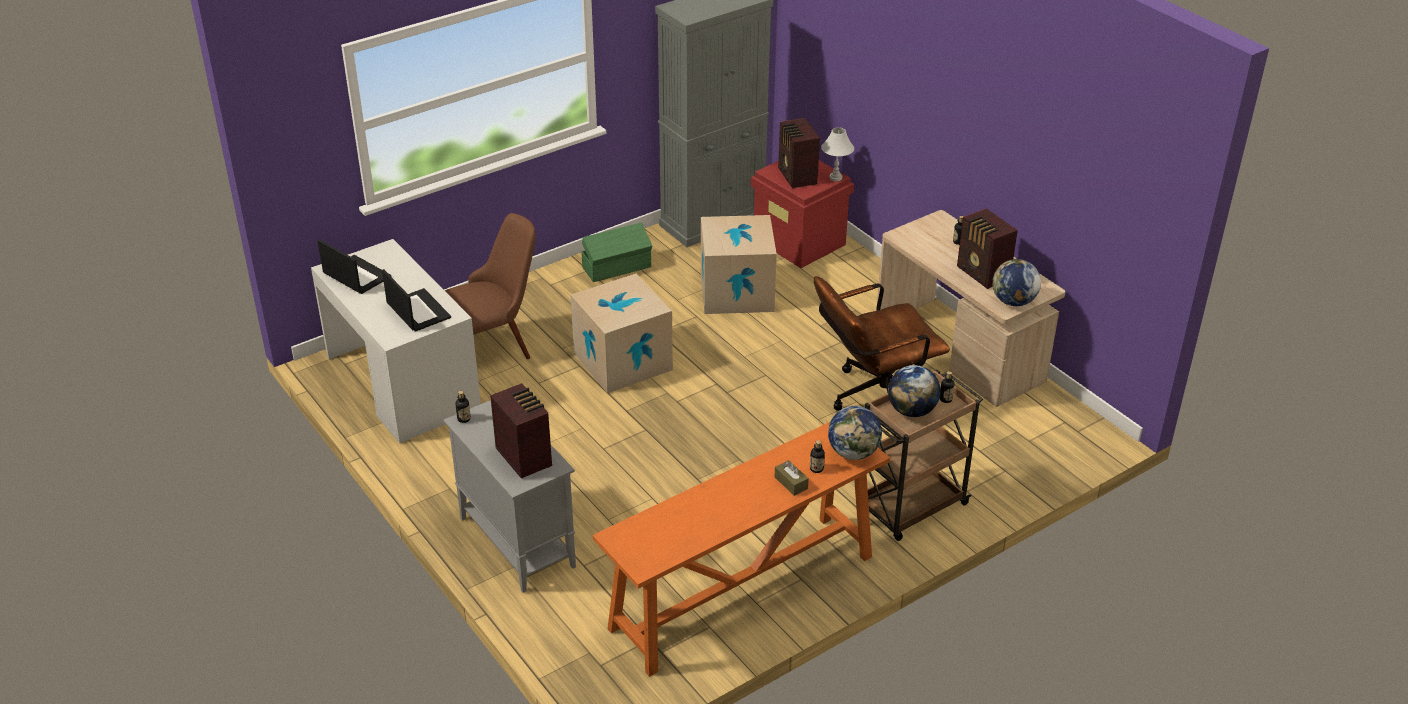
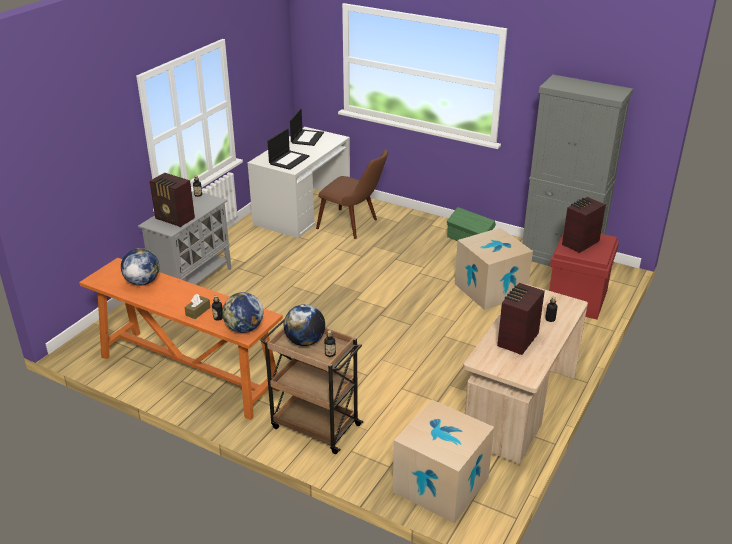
camera: 65 degrees right, 5 degrees down
(524, 456) = (175, 219): radio -> radio turned 90 degrees clockwise
(623, 361) = (378, 269): cardboard box -> cardboard box (440, 484)
(835, 177) = (598, 258): white table lamp -> none
(873, 398) = (424, 378): brown office chair -> none
(1013, 302) = (492, 363): globe -> globe (142, 282)

